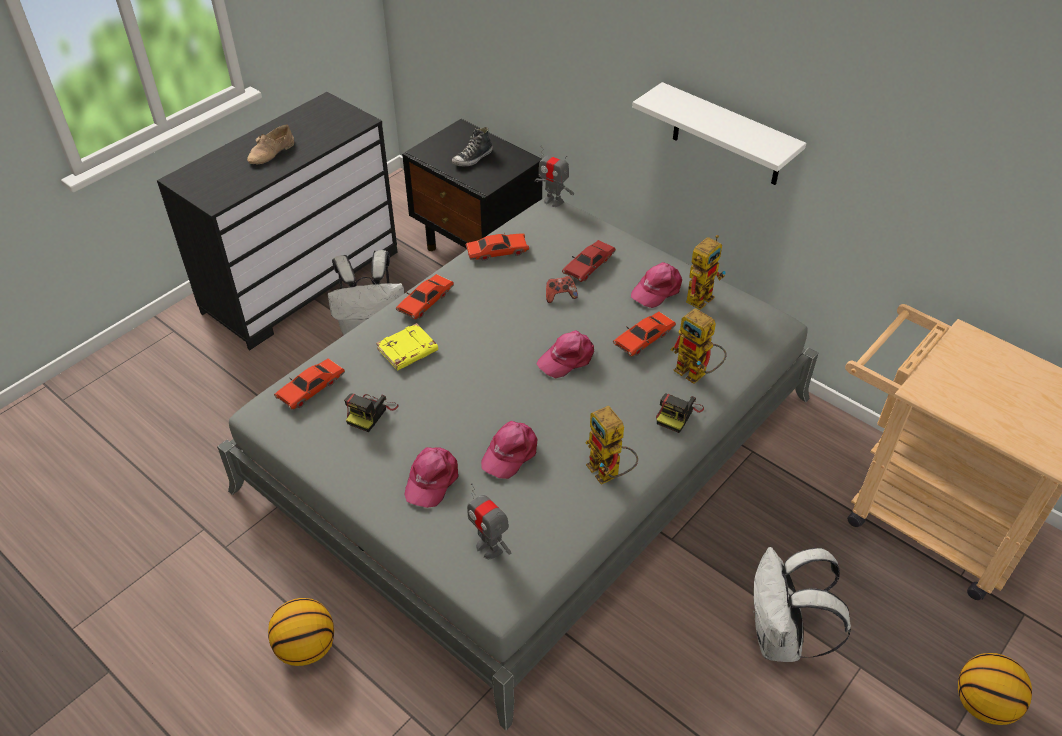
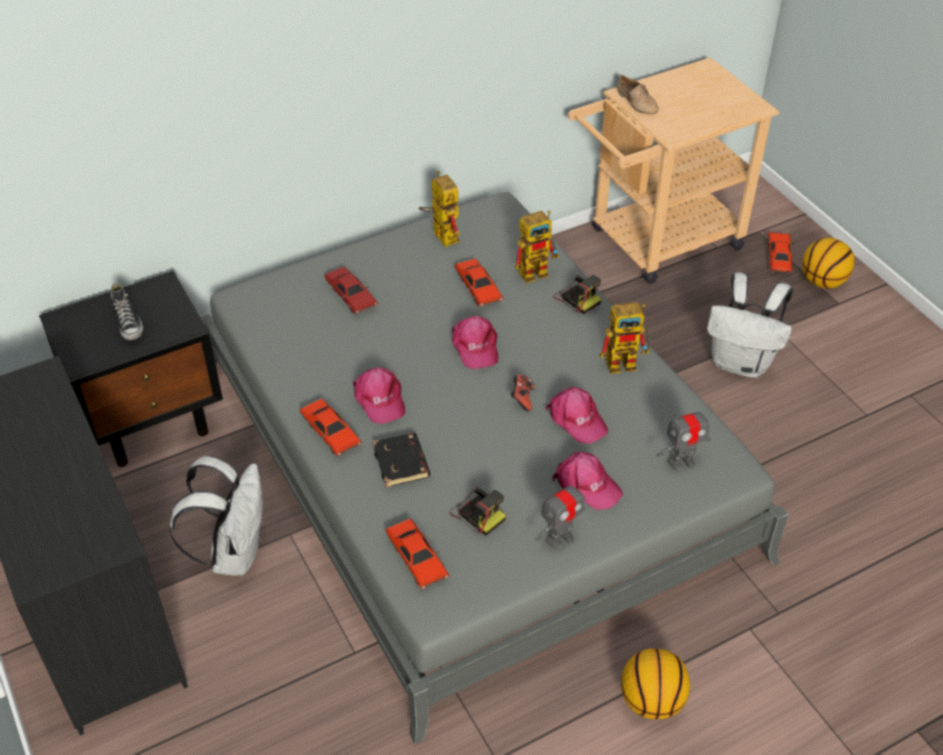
camera: 70 degrees left, 0 degrees up
(272, 153) = (48, 471): beige shoe -> beige shoe (637, 102)
(407, 351) = (402, 463): yellow book -> black book
(497, 252) = (284, 356): red toy car -> red toy car (778, 257)
(553, 201) = (228, 292): toy robot -> toy robot (560, 539)
(560, 296) = (383, 328): game controller -> game controller (522, 399)
(657, 289) = (416, 259): pink cap -> pink cap (379, 399)
(727, 136) = (374, 93): white shelf -> none

